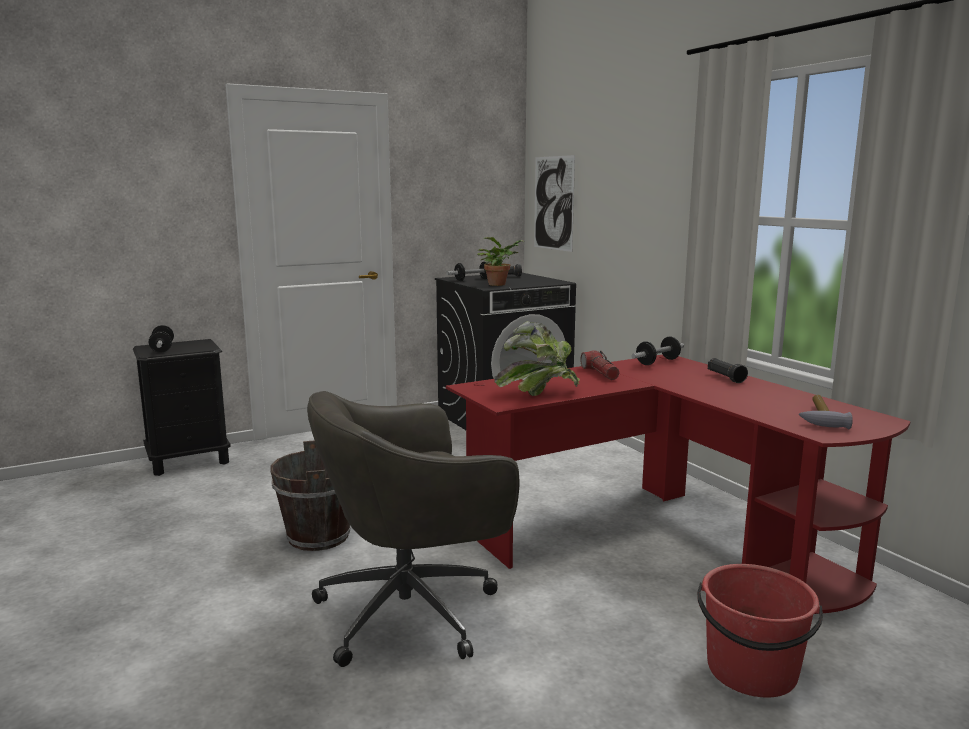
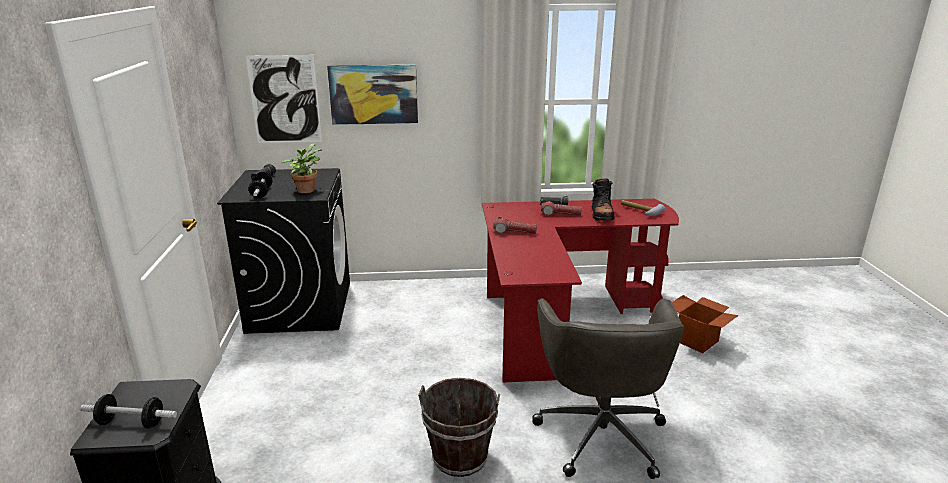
camera: 65 degrees left, 10 degrees up
(539, 392) = (546, 260): potted plant -> none
(612, 200) = (373, 94): none -> picture
(657, 362) = (503, 211): dumbbell -> none
(704, 383) = (561, 214): none -> flashlight
(751, 400) = (601, 214): none -> black boot
(751, 671) = (697, 341): red bucket -> cardboard box

